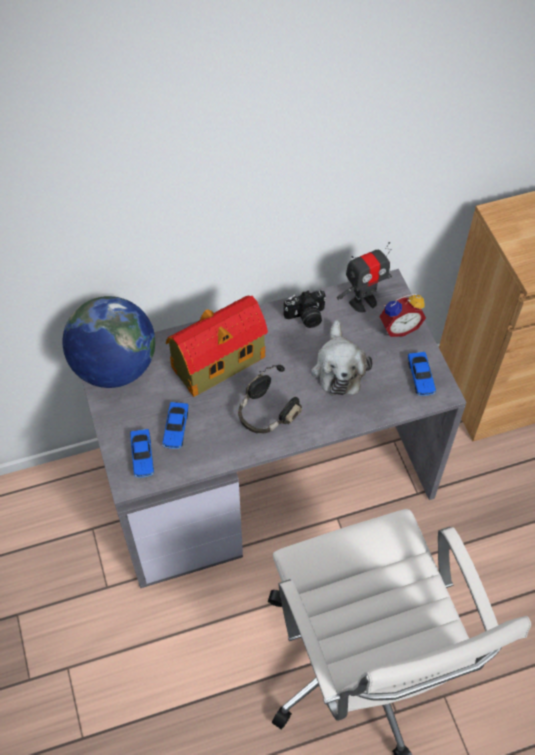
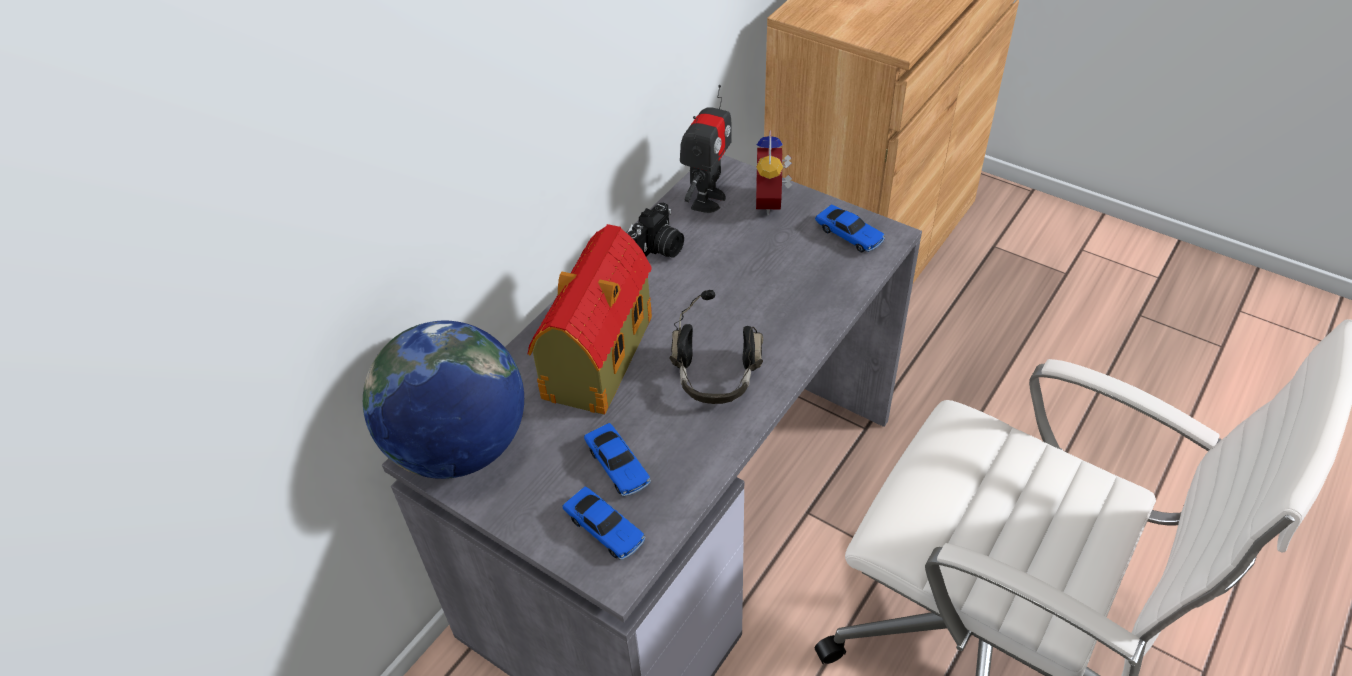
camera: 35 degrees left, 10 degrees down
(338, 368) = (750, 278): plush toy -> none
(398, 327) = (772, 202): alarm clock -> alarm clock turned 150 degrees clockwise

